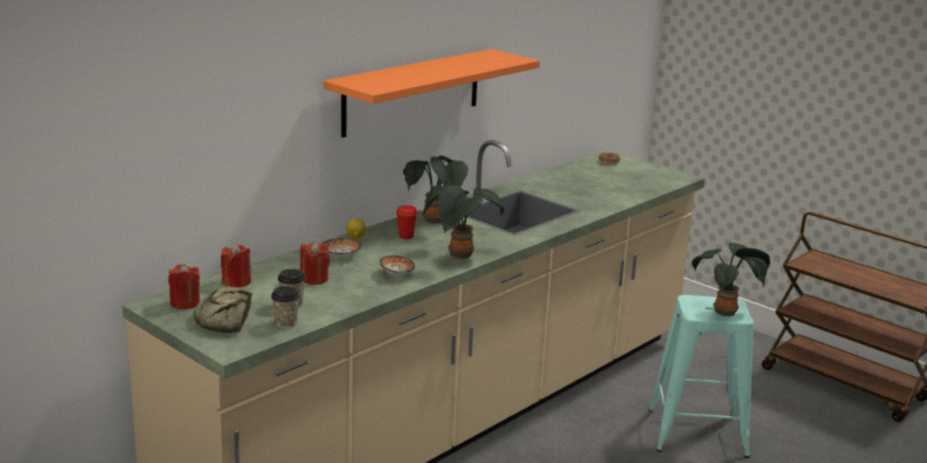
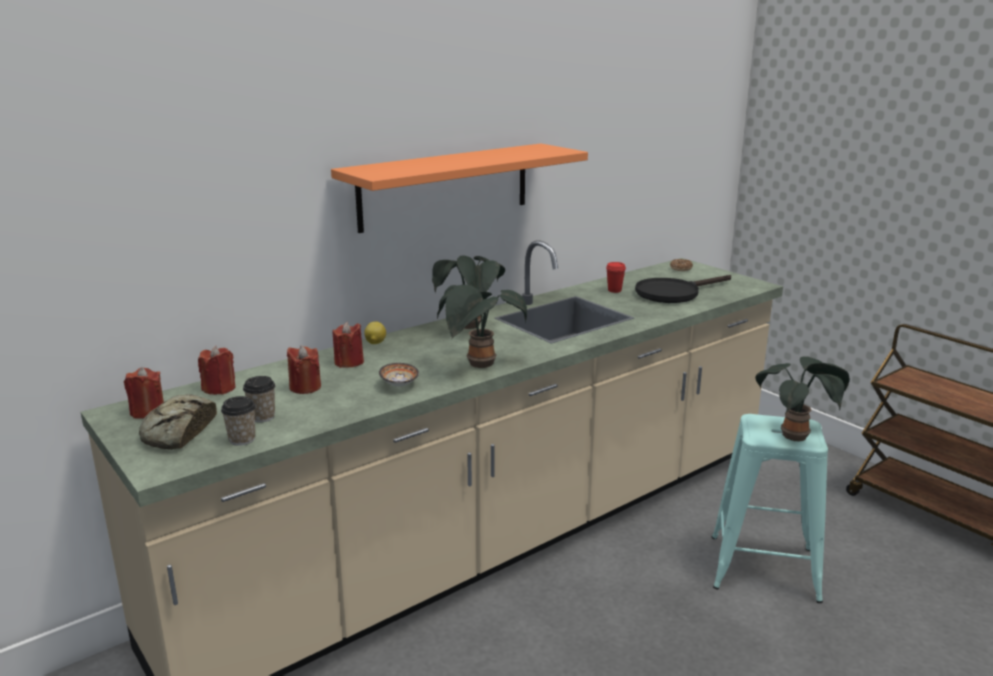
camera: 10 degrees right, 0 degrees up
(341, 256) = (349, 362): bowl -> red candle
(406, 236) = (430, 342): red cup -> red cup (614, 290)
(609, 186) = (673, 293): none -> black frying pan

